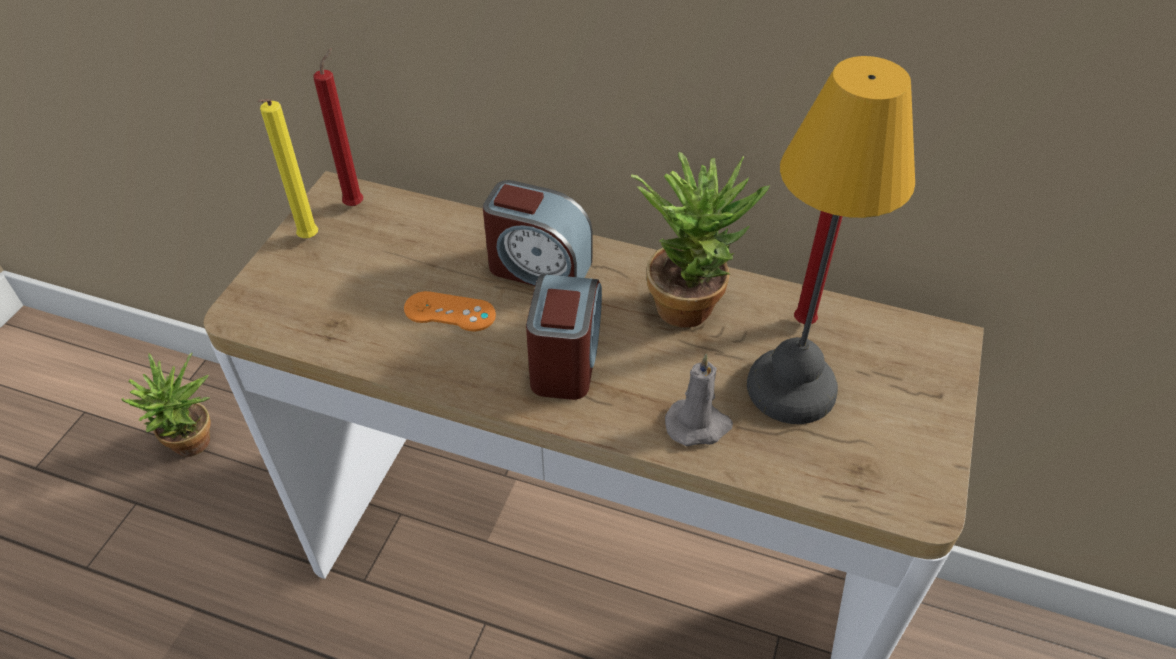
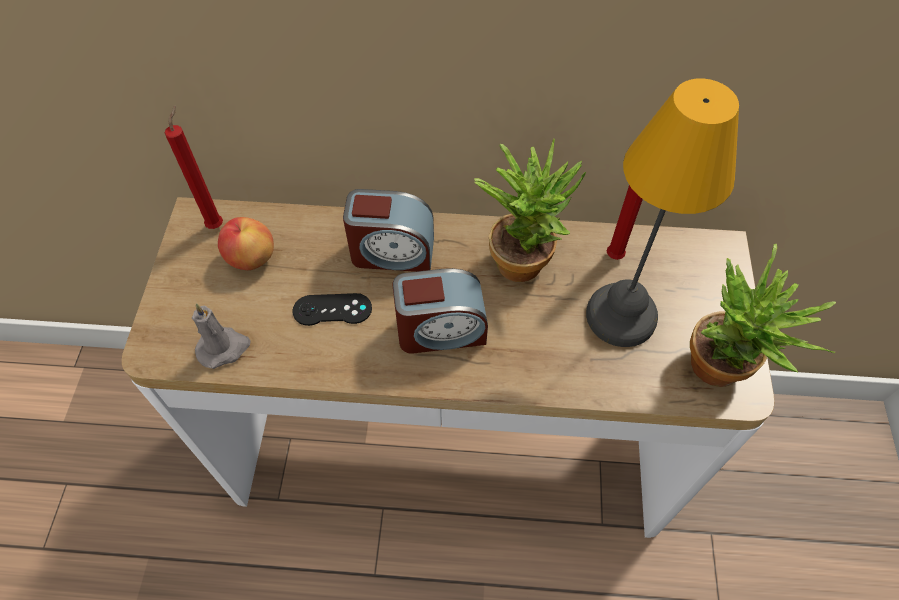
camera: 15 degrees left, 10 degrees up
(193, 448) = (99, 425): potted plant -> potted plant (724, 372)
(307, 240) = (186, 268): yellow candle -> none
(380, 243) = (251, 258): none -> apple
(449, 312) = (332, 310): orange game controller -> black game controller
(566, 358) = (440, 330): alarm clock -> alarm clock turned 90 degrees clockwise
(698, 425) = (561, 365): grey candle -> grey candle (224, 348)

